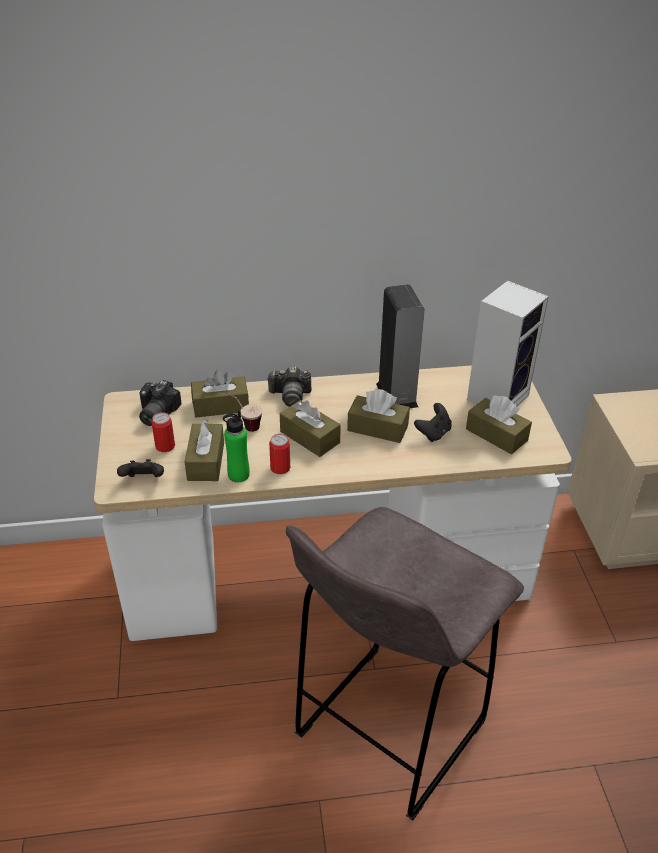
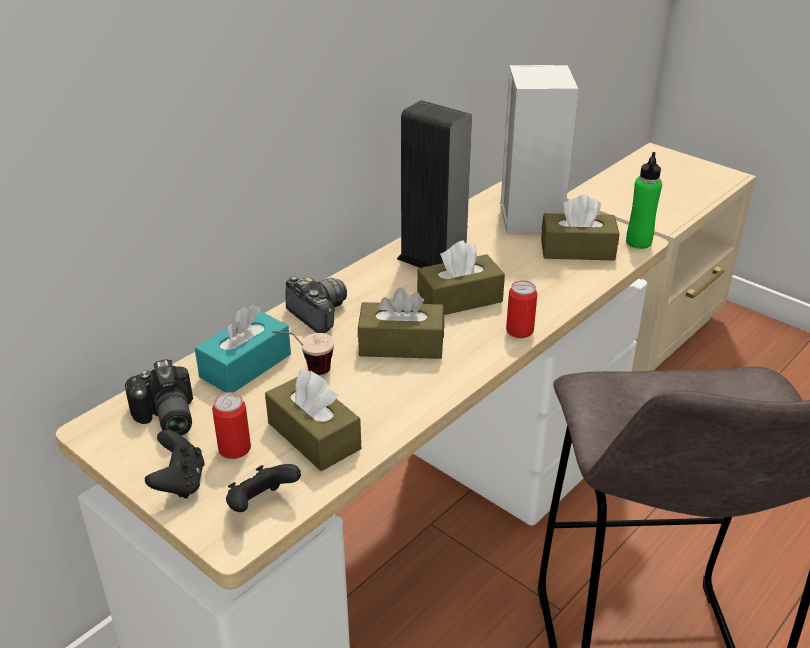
camera: 40 degrees left, 5 degrees down
(220, 406) = (245, 365): brown tissue box -> turquoise tissue box
(238, 475) = (376, 428): green bottle -> green bottle (638, 242)
(280, 468) = (414, 393): can -> can (519, 331)
(290, 395) = (317, 314): camera -> camera turned 90 degrees counterclockwise
(433, 433) = (520, 277): black game controller -> black game controller (179, 482)

